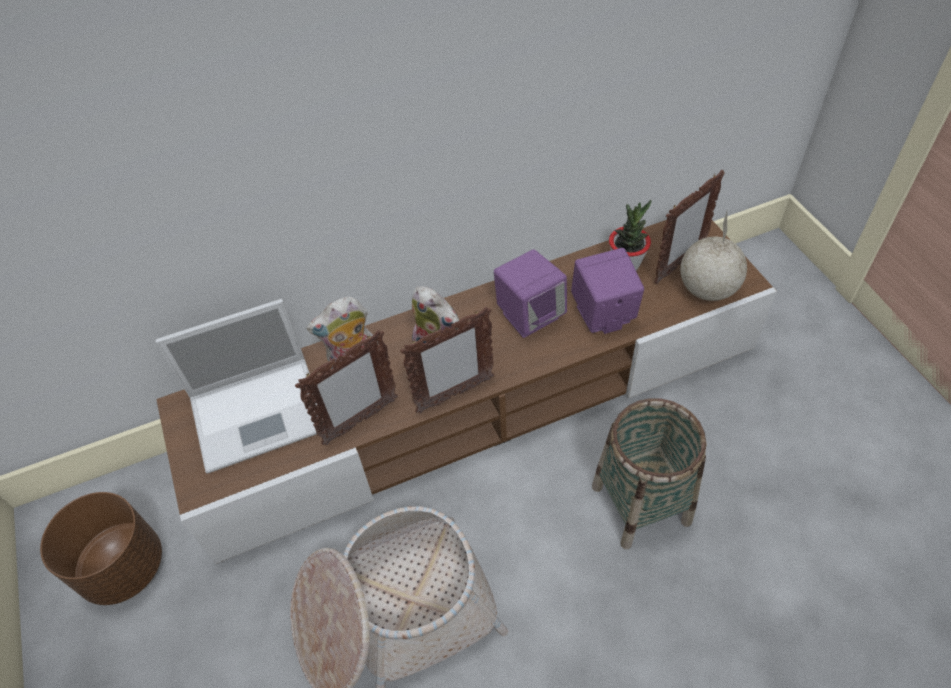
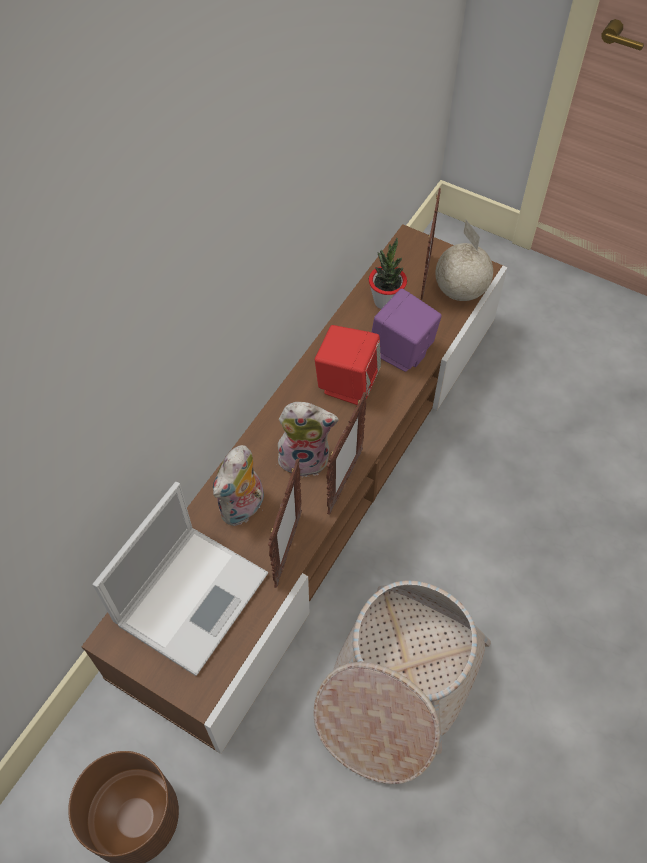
camera: 40 degrees left, 5 degrees up
(530, 315) = (347, 383): purple speaker -> red speaker
(641, 504) = (505, 487): basket -> none

